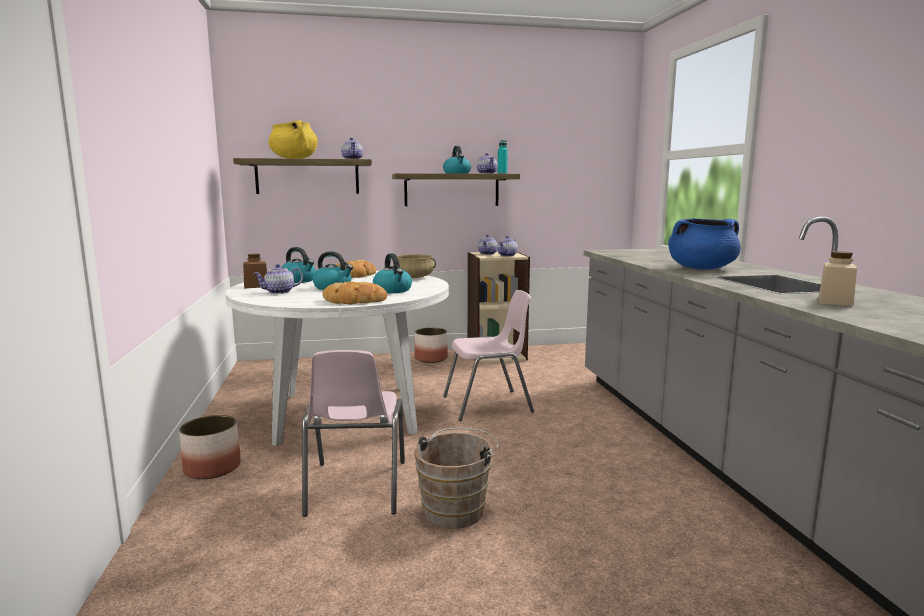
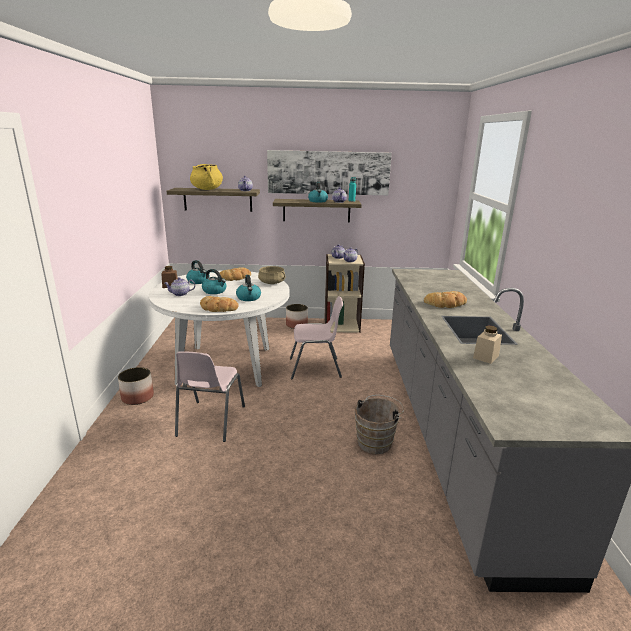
camera: 10 degrees right, 10 degrees up
(457, 509) = (260, 443): brown bucket -> brown bucket (376, 441)
(467, 136) = (328, 172): none -> picture
(701, 268) = (446, 304): blue cooking pot -> bread

